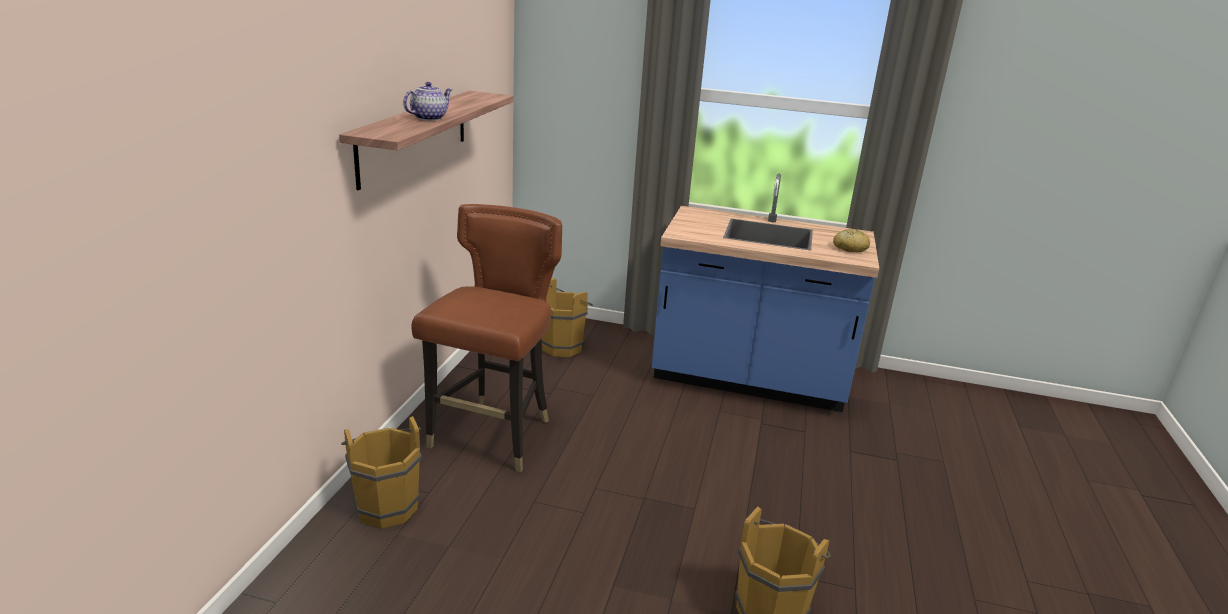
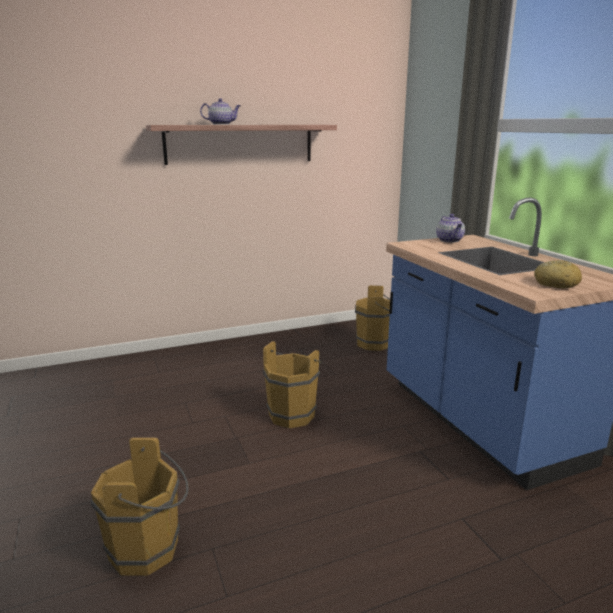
camera: 55 degrees right, 5 degrees down
(386, 505) = (134, 367): brown bucket -> brown bucket (293, 413)
(493, 437) = (236, 365): brown chair -> none
(691, 219) = (450, 240): none -> teapot

